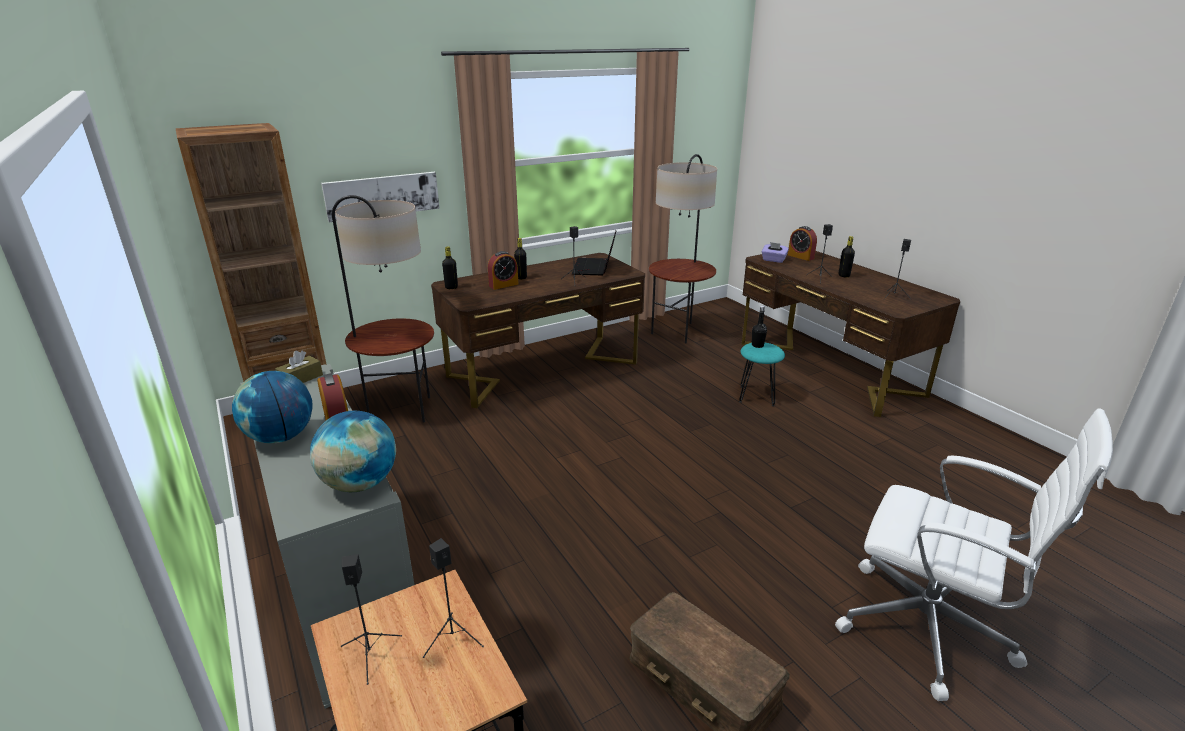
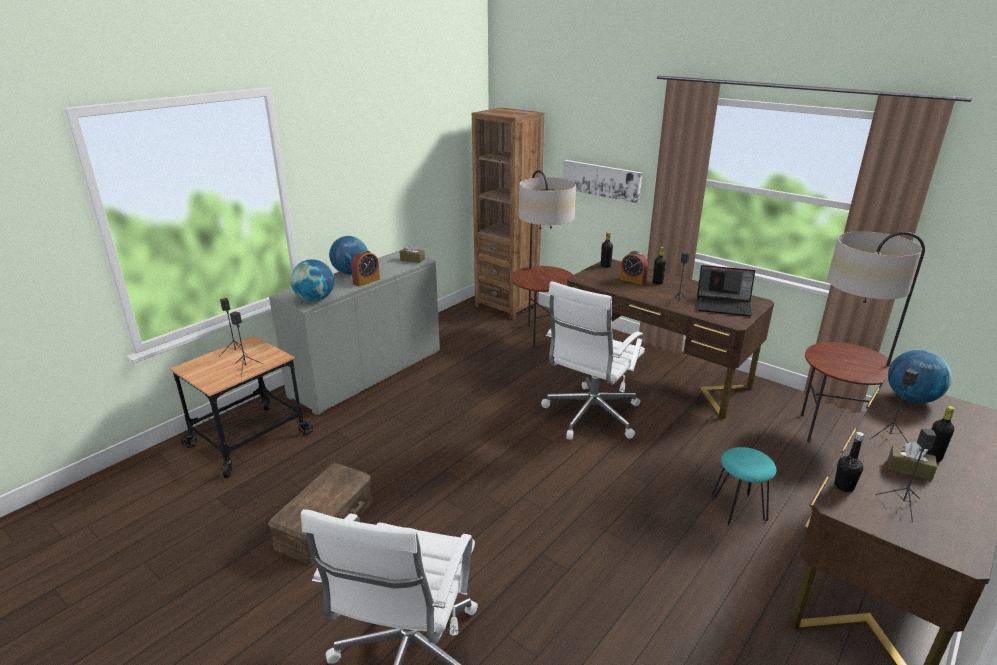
camera: 70 degrees right, 0 degrees up
(591, 423) = (590, 416): none -> white office chair
(595, 268) = (724, 305): laptop -> laptop turned 150 degrees counterclockwise
(757, 345) = (752, 455): black bottle -> black bottle (844, 486)
(773, 260) = (911, 399): purple tissue box -> globe
(800, 256) = (962, 418): alarm clock -> none
(856, 284) = (909, 469): none -> brown tissue box

